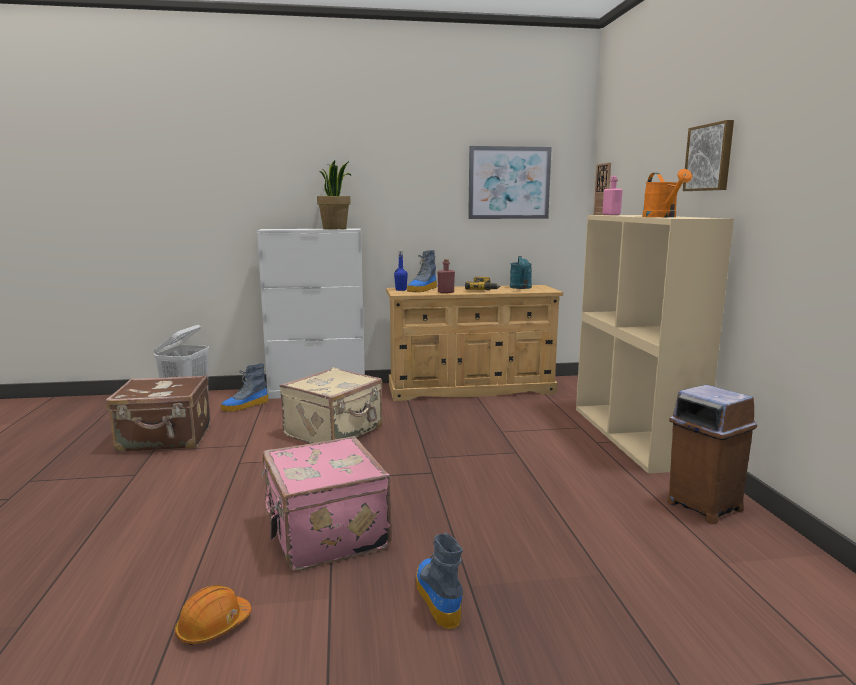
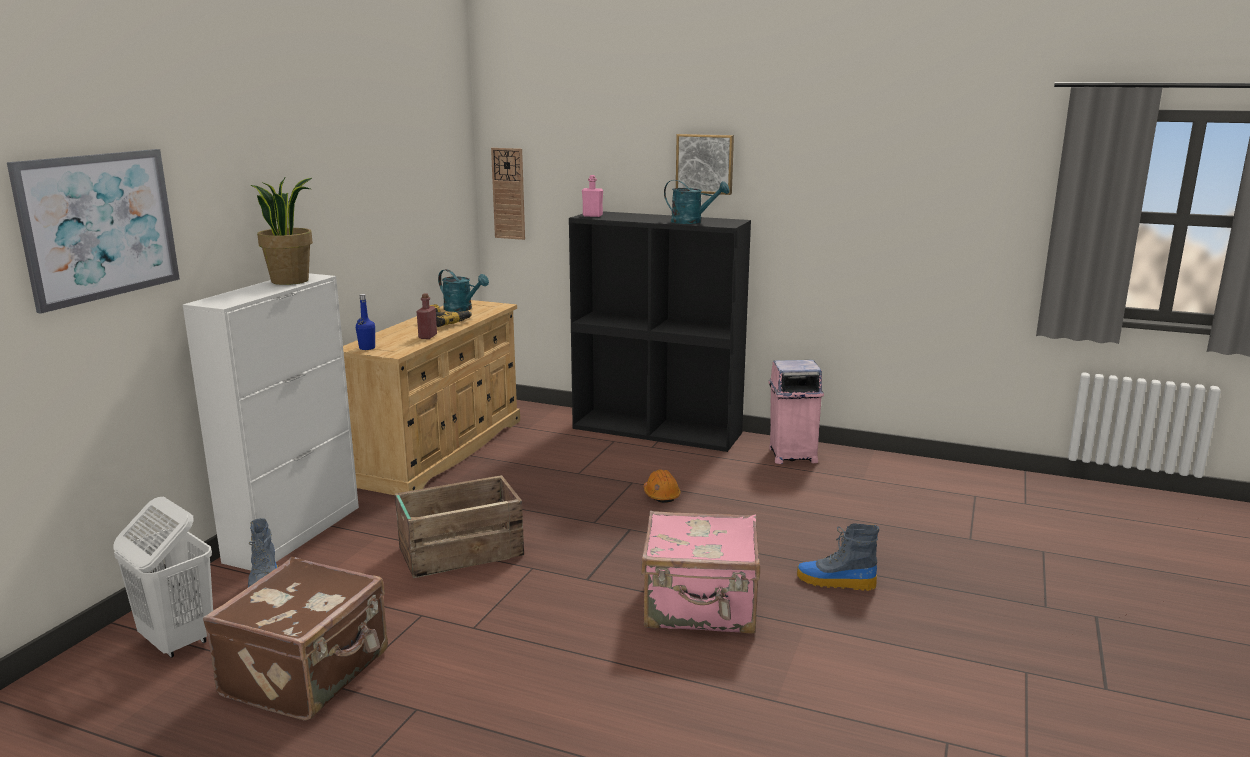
camera: 60 degrees left, 5 degrees up
(213, 626) = (810, 686): orange hard hat -> orange hard hat (661, 495)
(335, 432) = (459, 552): beige suitcase -> crate
(422, 290) = (388, 340): boot -> none
(509, 183) = (418, 178): picture -> picture (99, 226)
(634, 436) = (658, 430): beige bookcase -> black bookcase
(662, 217) = (692, 222): orange watering can -> turquoise watering can
(703, 506) = (791, 455): brown trash can -> pink trash can

